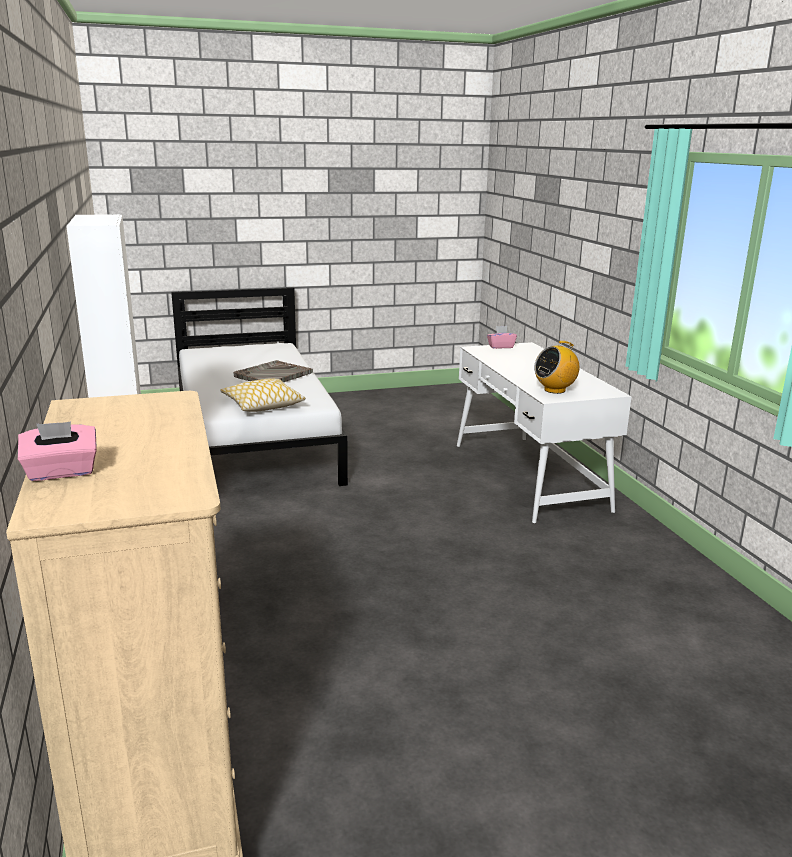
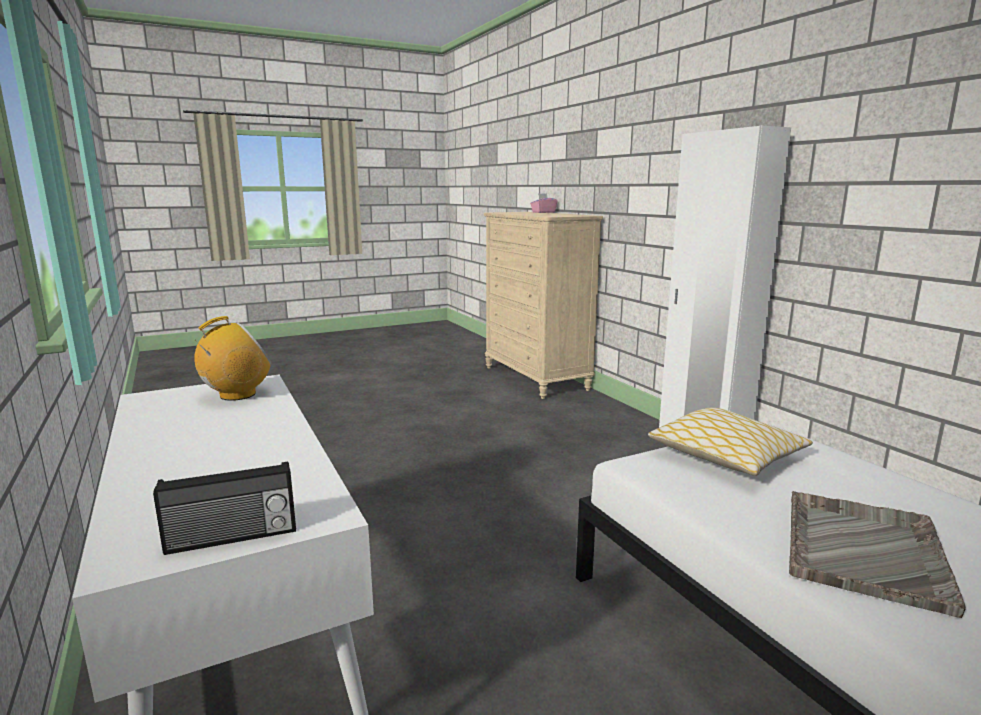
camera: 170 degrees right, 5 degrees down
(500, 346) = (232, 538): pink tissue box -> radio

